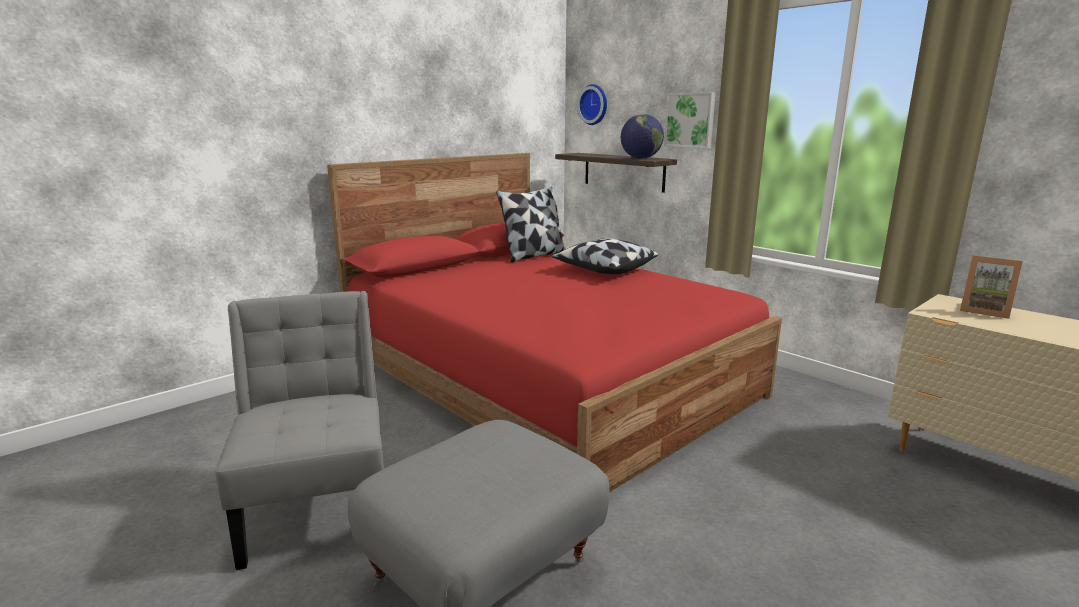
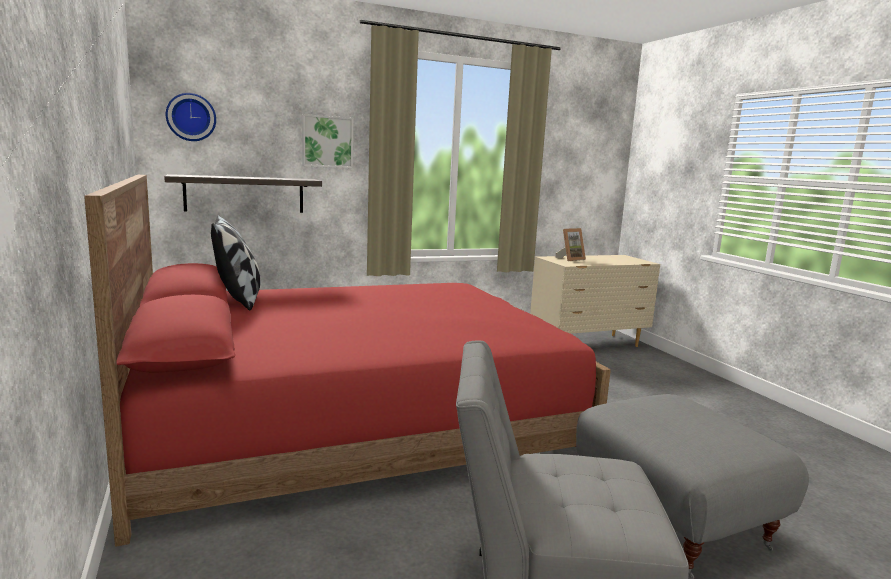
camera: 70 degrees left, 5 degrees down
(604, 270) = (343, 293): pillow -> none
(640, 158) = (291, 179): globe -> none

